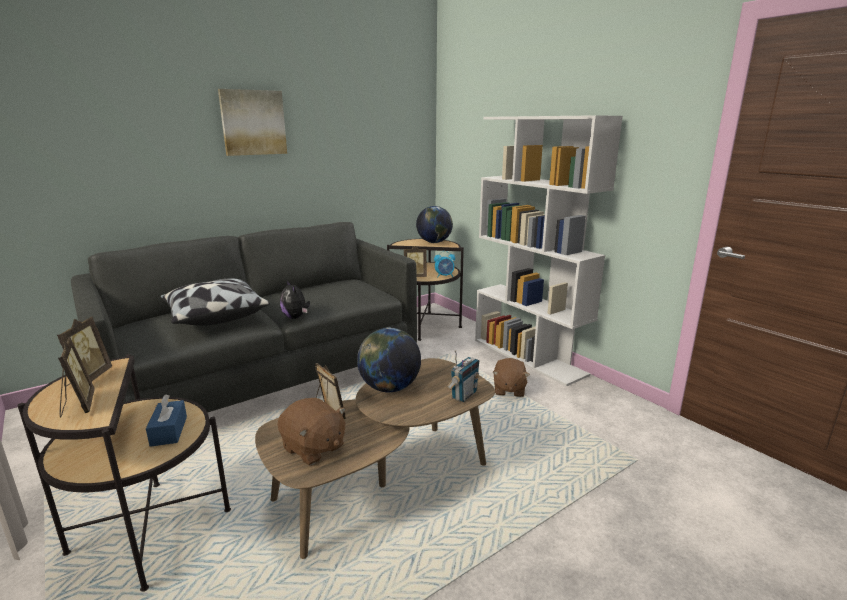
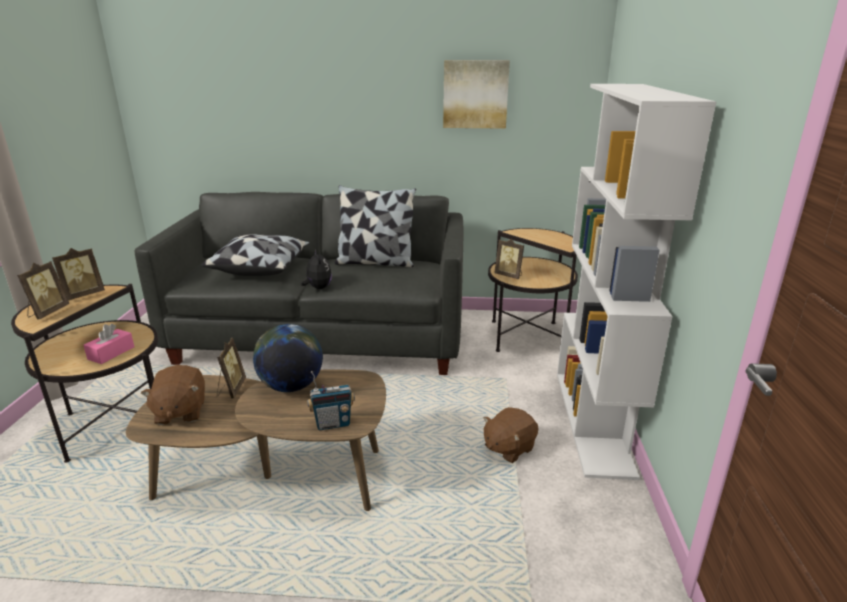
camera: 40 degrees right, 5 degrees up
(169, 431) = (111, 353): blue tissue box -> pink tissue box
(253, 122) = (362, 80): picture -> picture (475, 94)
(296, 317) = (318, 288): plush toy -> plush toy turned 150 degrees clockwise
(314, 288) = (375, 262): none -> pillow
(434, 242) = (555, 239): globe -> none
(444, 276) = (542, 284): alarm clock -> none

